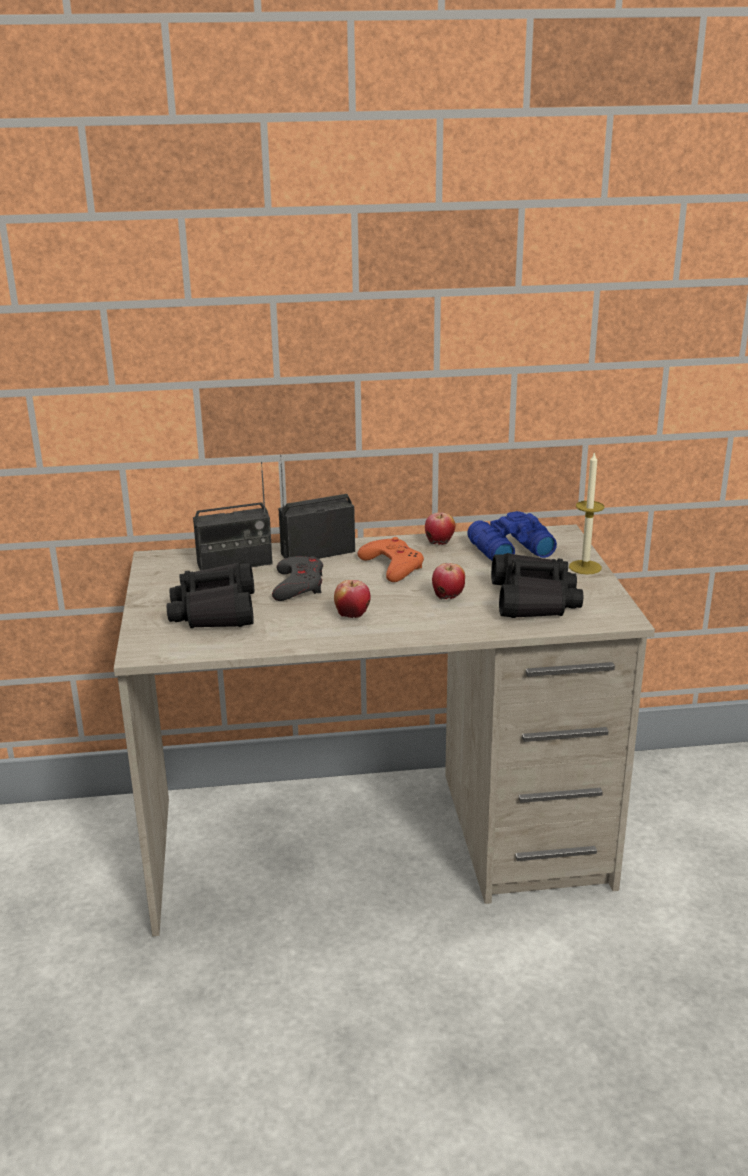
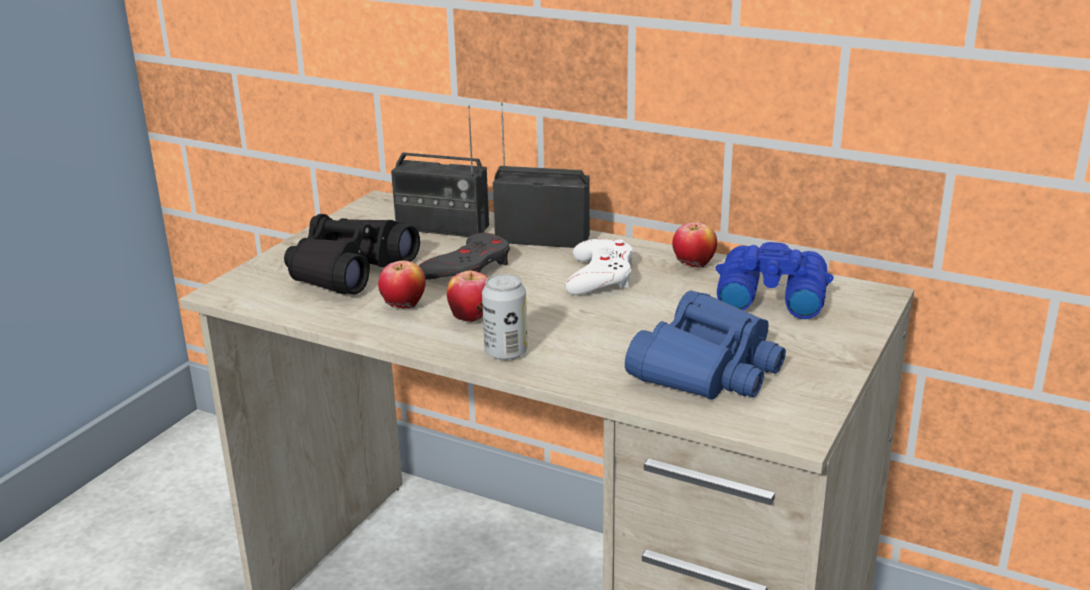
camera: 35 degrees right, 0 degrees up
(392, 566) = (600, 276): orange game controller -> white game controller
(407, 628) = (506, 352): none -> can
(448, 598) = (607, 332): apple -> apple (403, 307)
(533, 600) = (708, 368): black binoculars -> blue binoculars
(585, 567) = (841, 347): candle -> none

